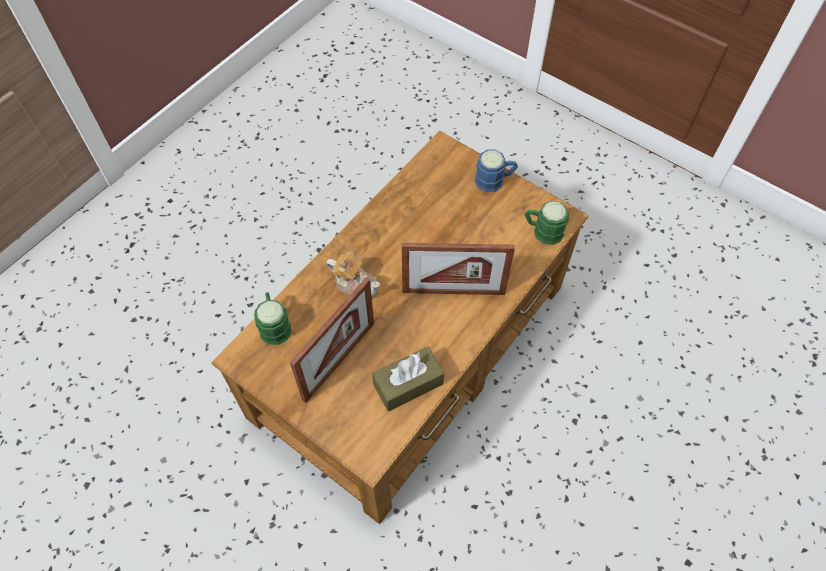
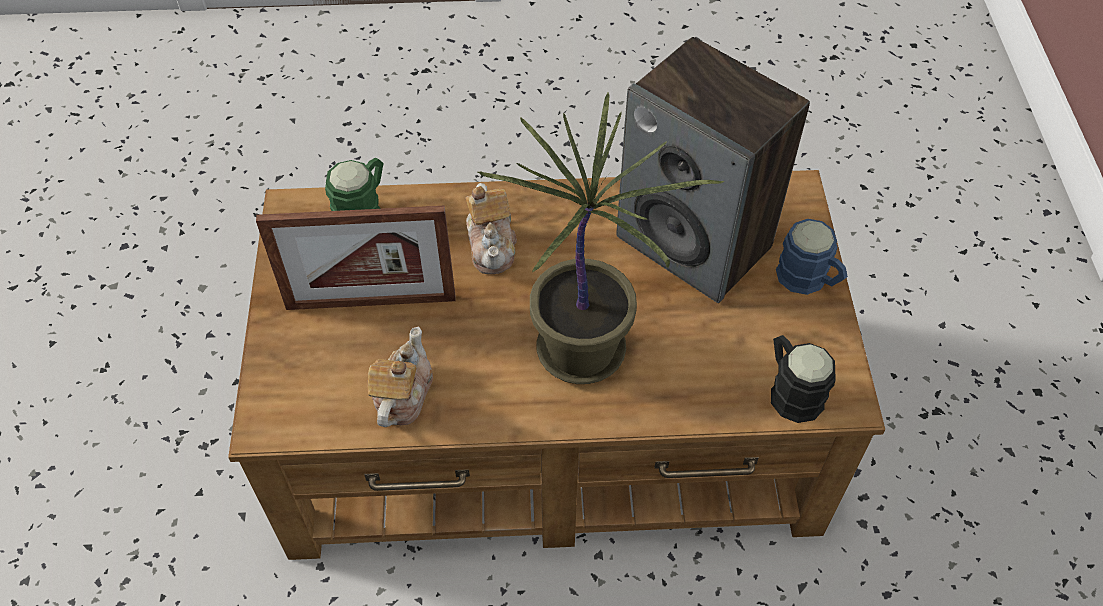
camera: 50 degrees right, 5 degrees down
(408, 384) = (402, 395): brown tissue box -> teapot
(434, 205) = (695, 242): none -> speaker
(453, 292) = (585, 352): picture frame -> potted plant
(542, 231) = (790, 390): green mug -> black mug

